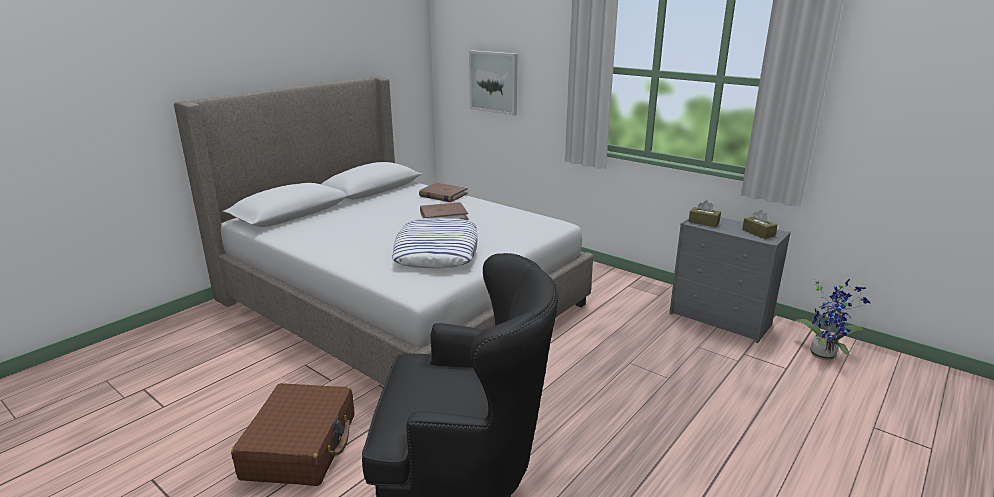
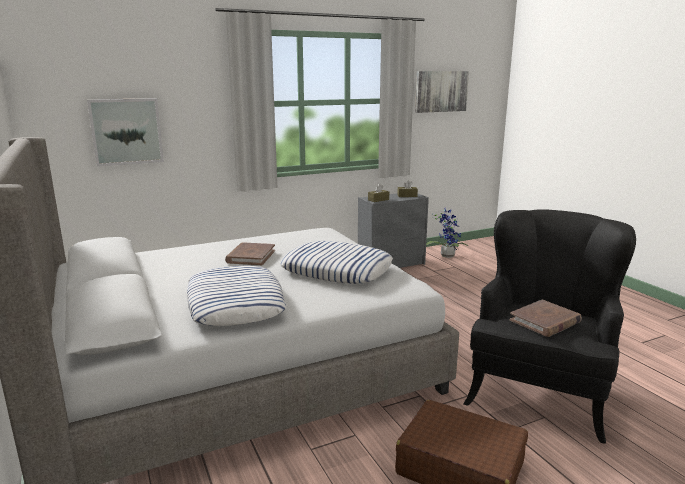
camera: 65 degrees left, 5 degrees down
(338, 234) = (235, 303): none -> pillow
(443, 195) = (190, 249): brown book -> brown book (545, 321)
(909, 80) = (441, 91): none -> picture

